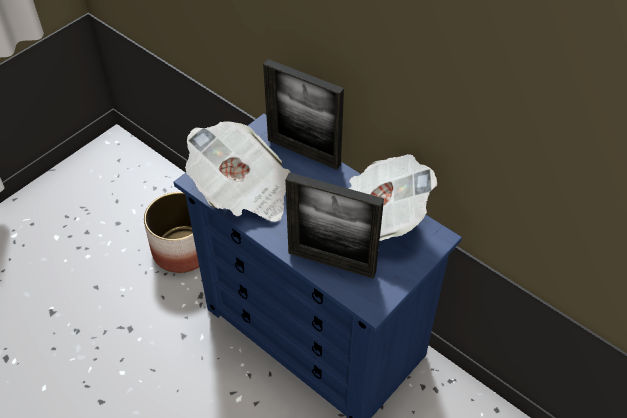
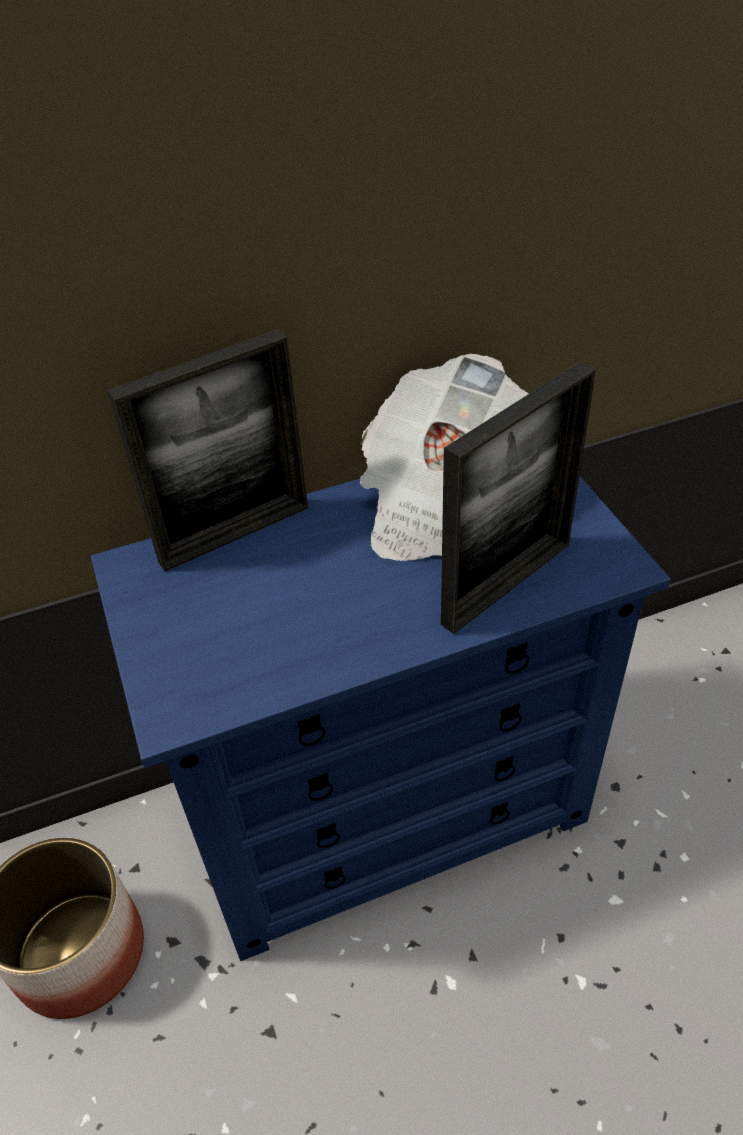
camera: 60 degrees left, 5 degrees down
(242, 191) = (259, 650): newspaper -> none

